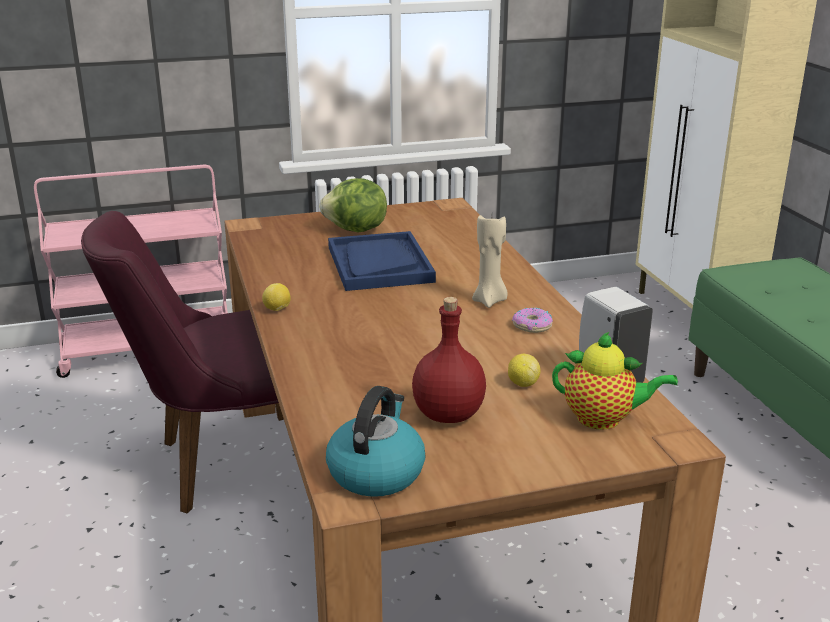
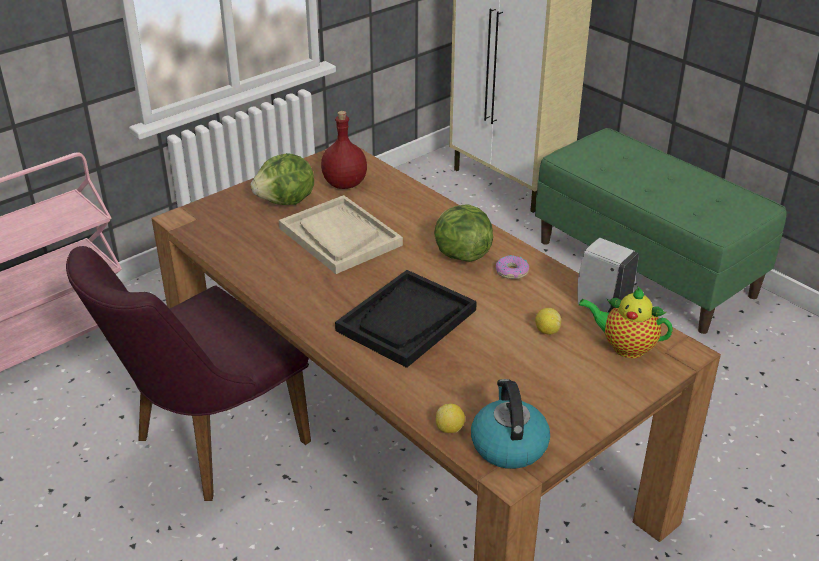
camera: 25 degrees left, 10 degrees up
(277, 310) = (296, 310): lemon -> lemon (450, 429)
(377, 341) = (406, 321): none -> black tray
(379, 264) = (339, 237): blue tray -> beige tray
(448, 415) = (517, 377): red bottle -> red bottle (344, 184)
(490, 301) = (461, 254): beige candle -> lettuce
(603, 419) = (624, 347): teapot -> teapot turned 150 degrees counterclockwise

